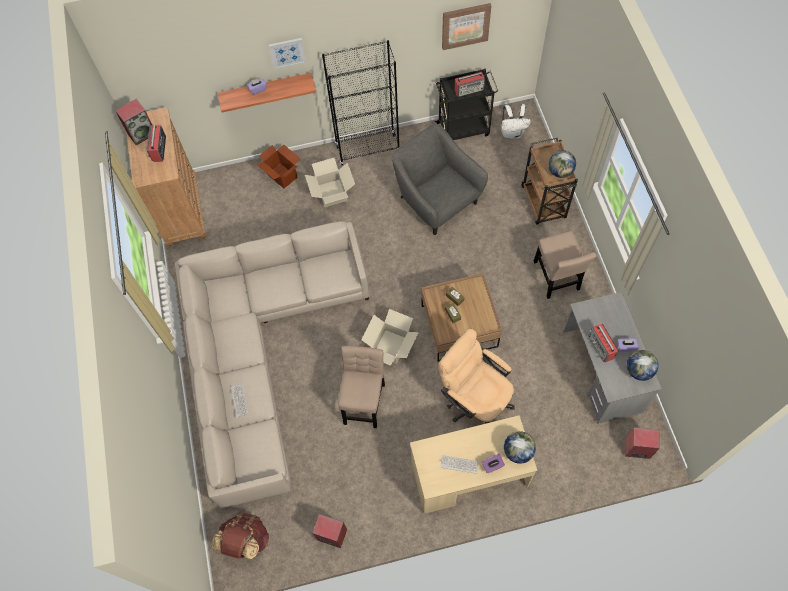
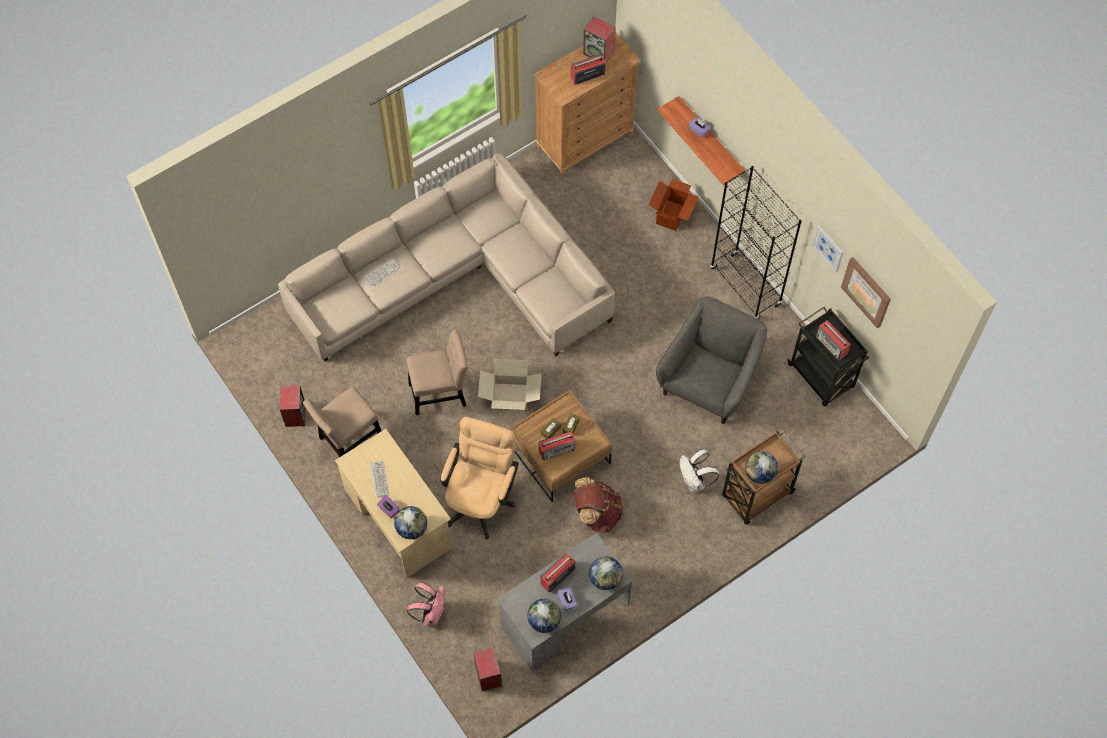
camera: 65 degrees right, 0 degrees up
(245, 540) = (264, 343): brown backpack -> brown backpack (597, 513)
(287, 53) = (735, 133): picture -> picture (828, 248)
(332, 193) = (671, 273): cardboard box -> none
(472, 315) = (557, 449): none -> radio
(512, 133) = (840, 432): white backpack -> white backpack (694, 481)
(556, 278) = (661, 537): beige chair -> beige chair (348, 439)
(567, 477) = (431, 613): none -> pink backpack
(614, 311) = (605, 578): none -> globe

